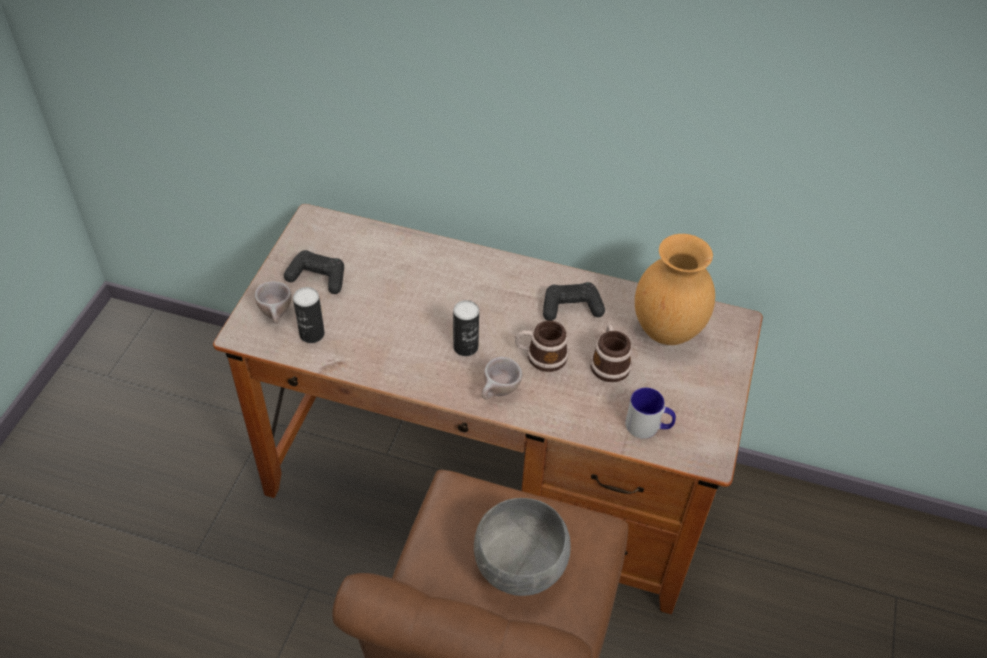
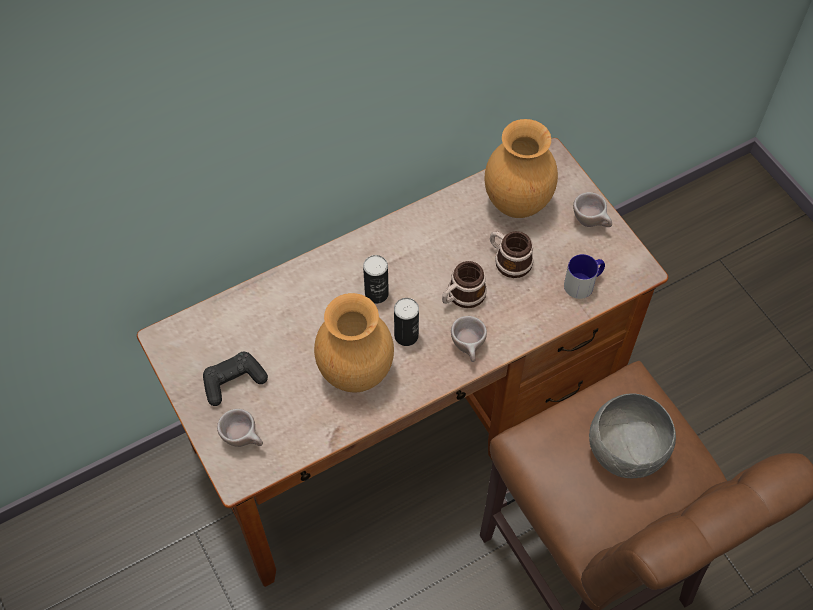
camera: 45 degrees left, 10 degrees up
(312, 334) = (288, 428): can -> can (376, 294)
(401, 339) = (356, 372): none -> brown vase
(571, 308) = (438, 241): black game controller -> none
(712, 391) = (591, 222): none -> beige cup

